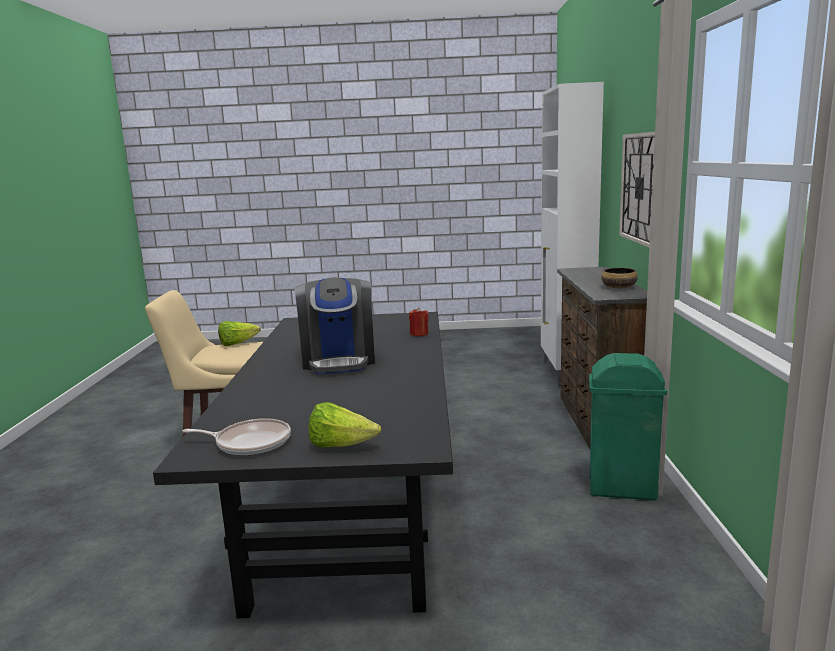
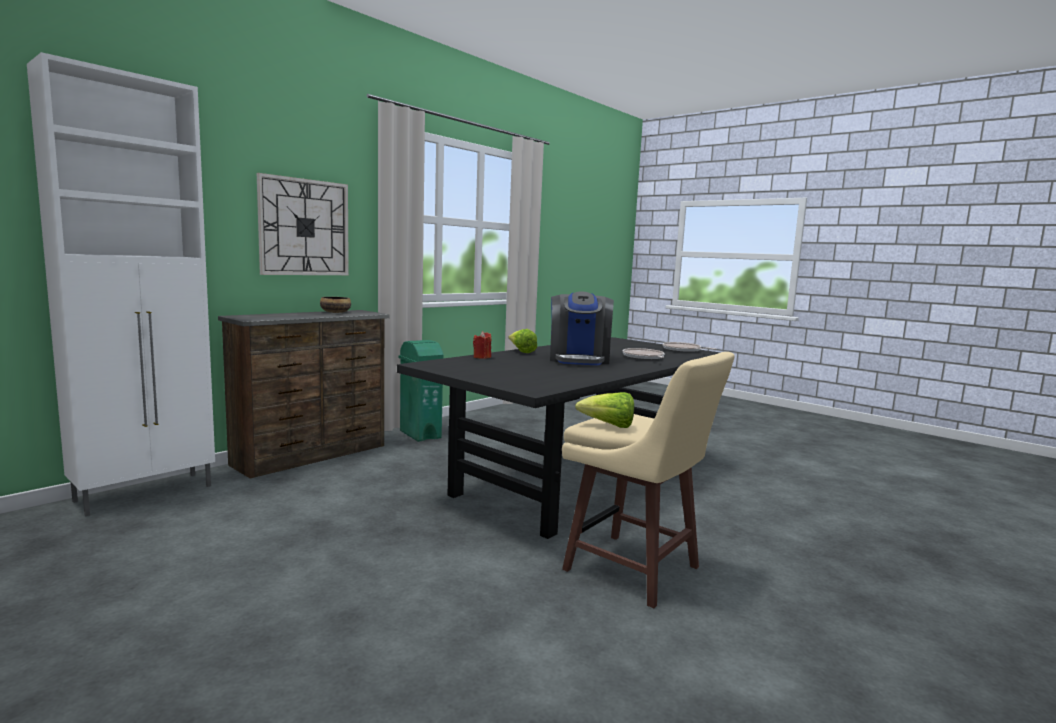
camera: 140 degrees left, 5 degrees down
(281, 391) = (643, 358): none -> frying pan
(339, 360) = (579, 360): coffee machine -> coffee machine turned 150 degrees clockwise
(341, 446) = (645, 344): lettuce -> lettuce (521, 351)

